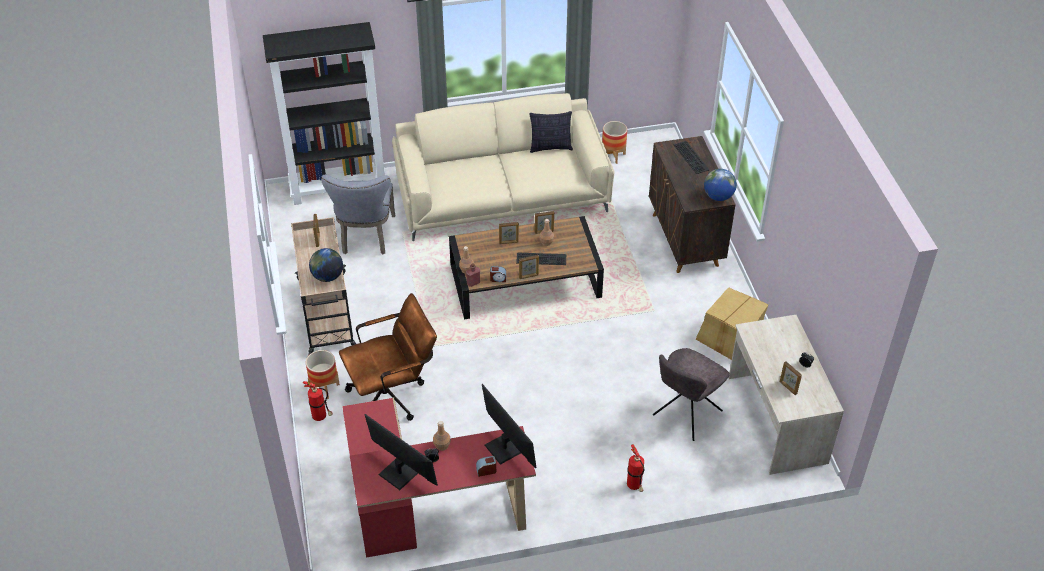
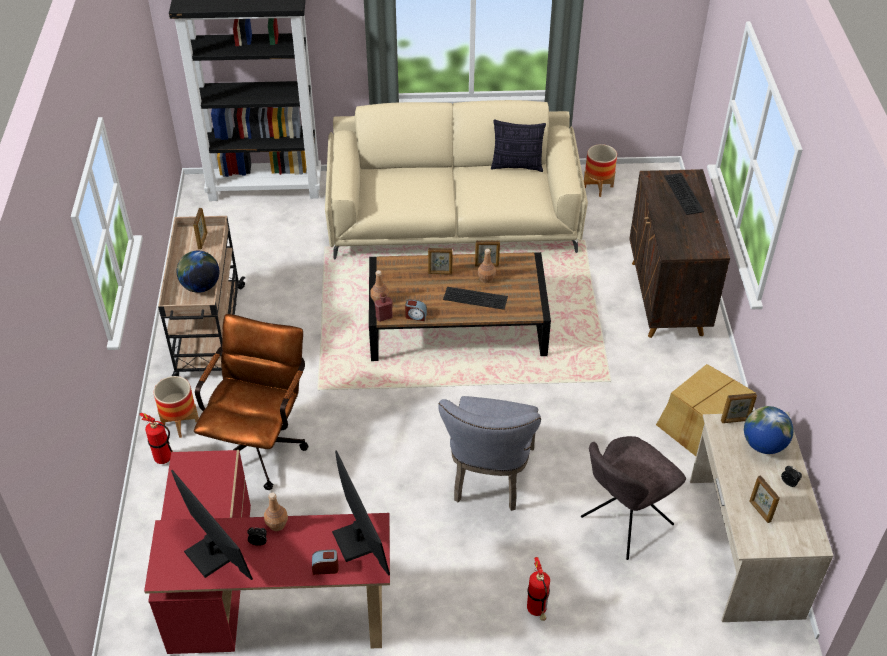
camera: 10 degrees right, 0 degrees up
(366, 237) = (281, 248): grey chair -> grey chair (490, 478)
(393, 395) = (260, 443): brown office chair -> brown office chair turned 60 degrees counterclockwise
(529, 276) = (454, 318): picture frame -> picture frame (735, 420)
(718, 196) = (709, 246): globe -> globe (763, 444)

